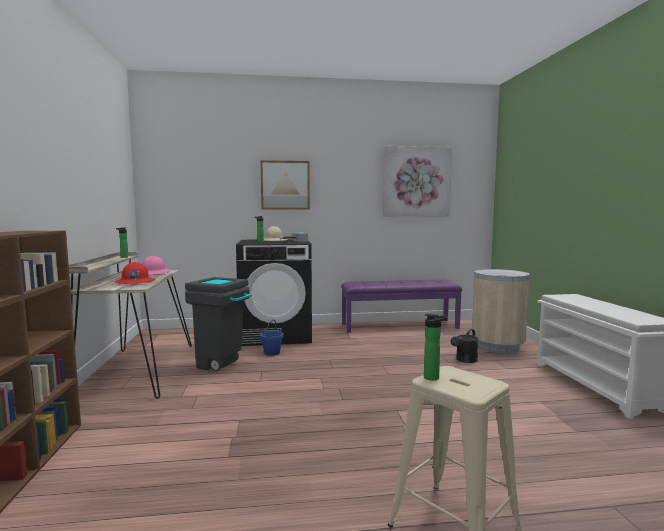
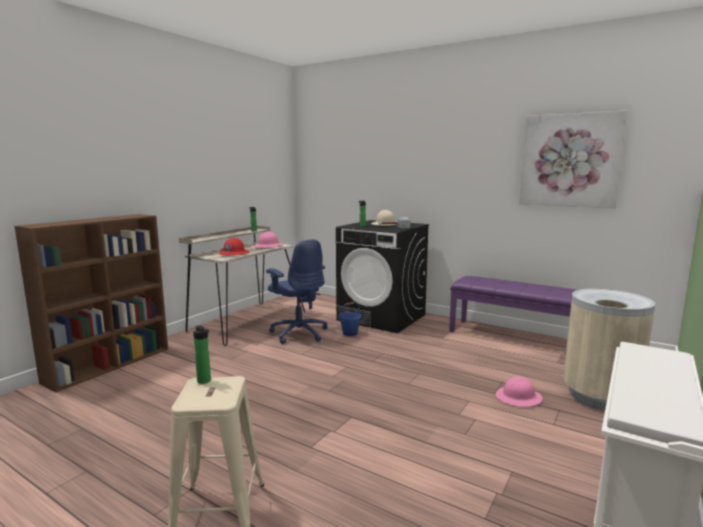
camera: 40 degrees right, 5 degrees up
(222, 365) = (299, 333): grey trash can -> blue office chair
(285, 185) = (413, 166): picture -> none
(465, 360) = (518, 398): black watering can -> pink hard hat

